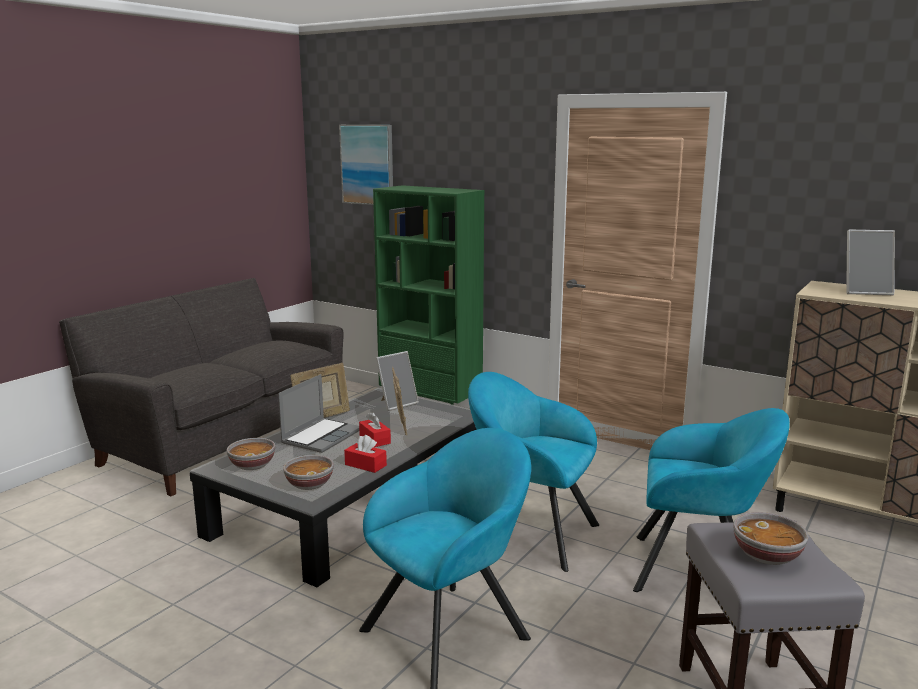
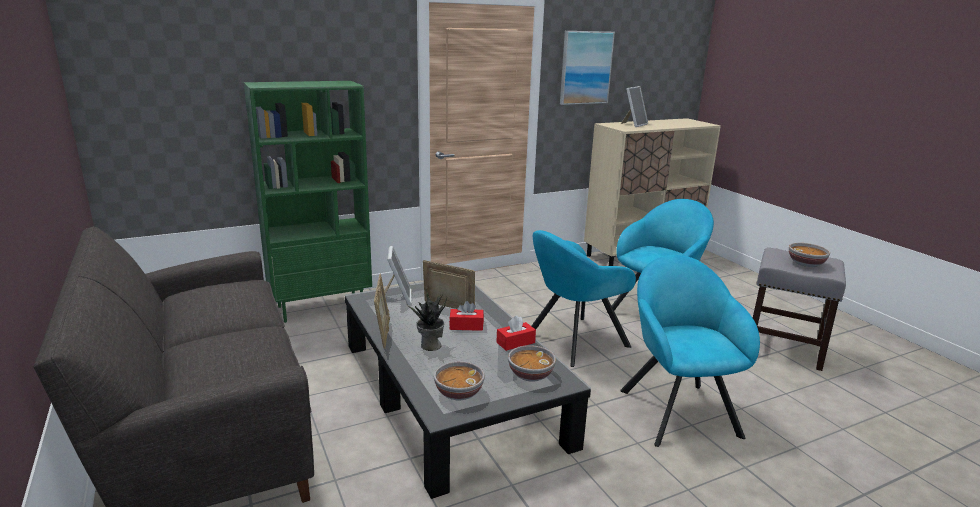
camera: 60 degrees left, 5 degrees up
(321, 436) = (430, 346): laptop -> potted plant
(367, 165) = (182, 60): picture -> picture (585, 68)

